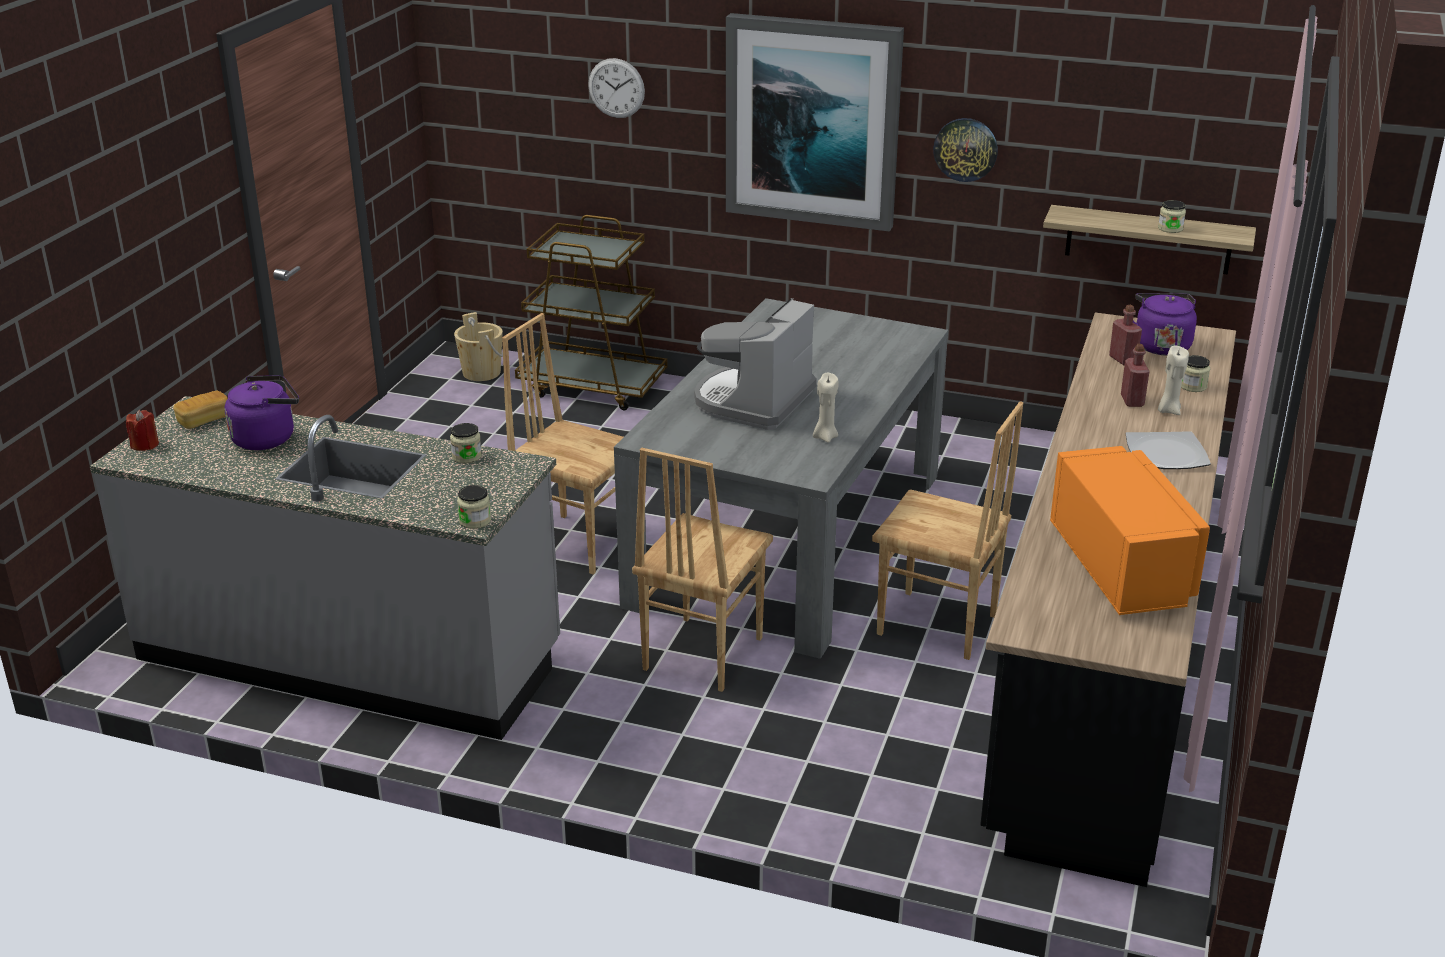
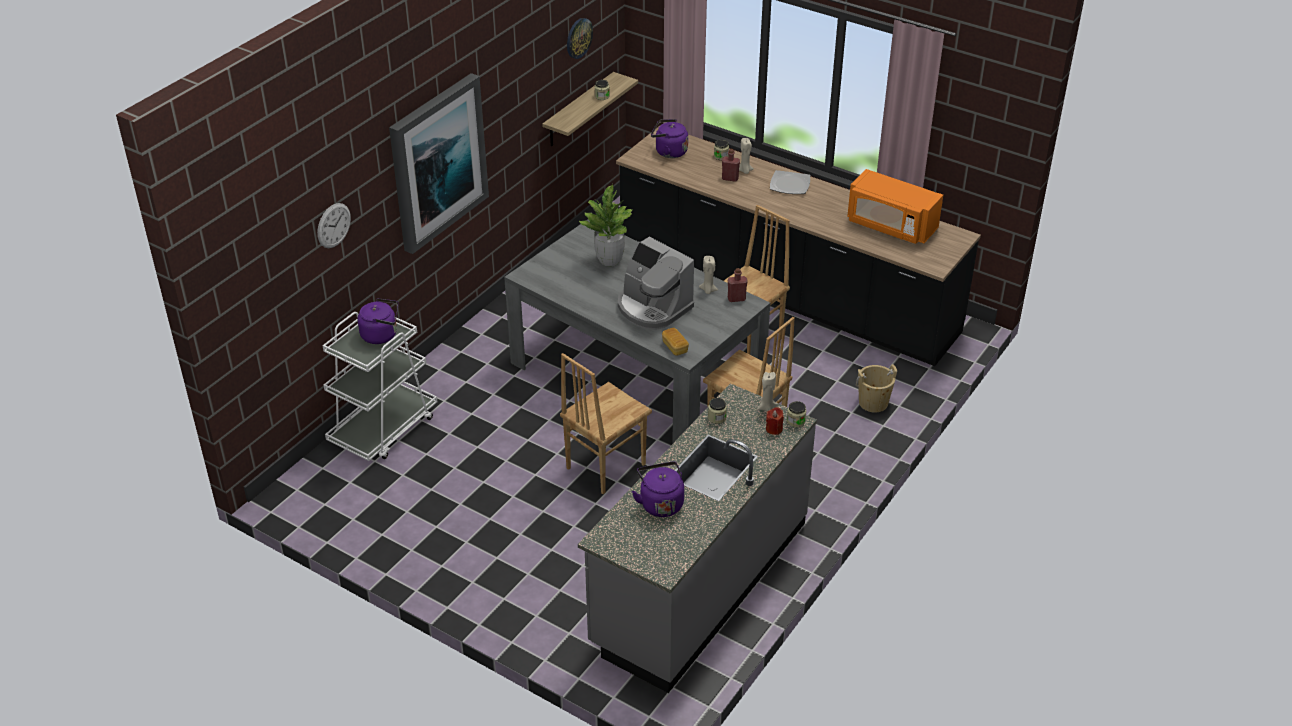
camera: 75 degrees left, 10 degrees up
(145, 445) = (649, 562): red candle -> red candle (774, 429)
(204, 420) = (622, 533): bread -> bread (675, 347)
(481, 373) = (325, 485): beige bucket -> beige bucket (873, 403)
(503, 493) = (766, 407): none -> beige candle
(593, 386) = (384, 429): brown cart -> white cart
(600, 252) = (382, 335): none -> purple kettle
(851, 357) = (609, 261): none -> potted plant
(965, 149) = (505, 122): wall clock -> wall clock (578, 38)
(1121, 567) = (891, 226): orange microwave -> orange microwave turned 150 degrees counterclockwise
(1122, 360) = (681, 168): red bottle -> red bottle (736, 299)

